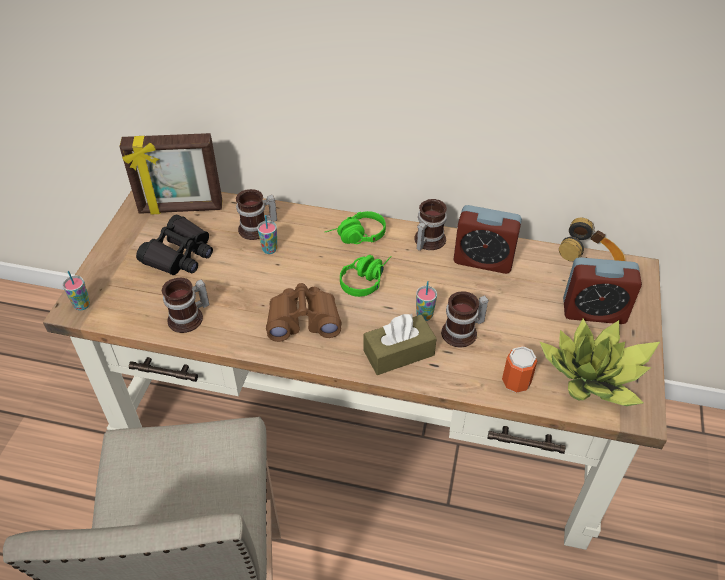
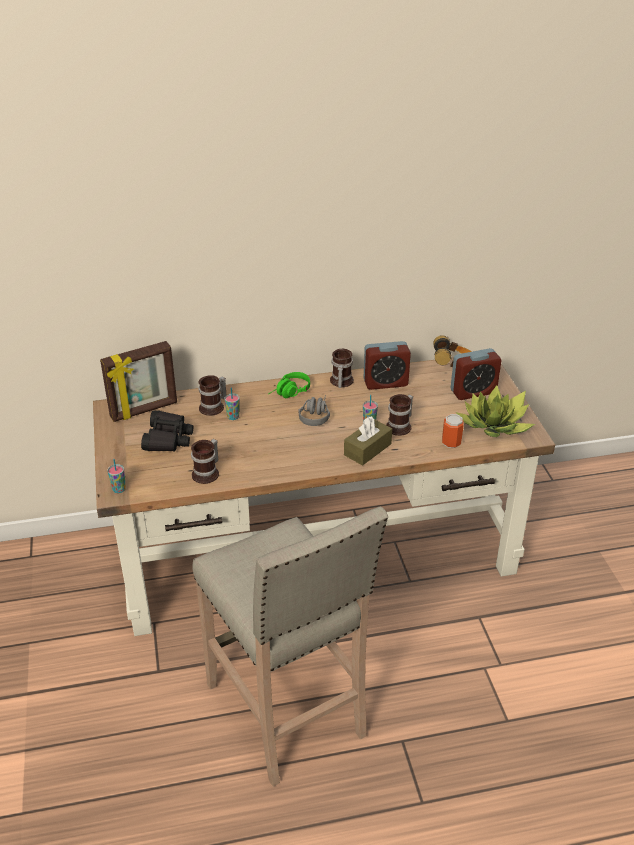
camera: 25 degrees left, 10 degrees down
(303, 320) = (290, 450): brown binoculars -> none
(366, 279) = (315, 415): green headphones -> grey headphones

